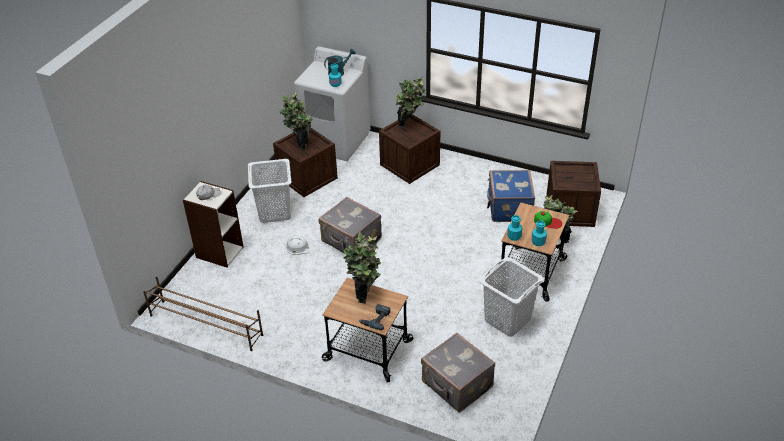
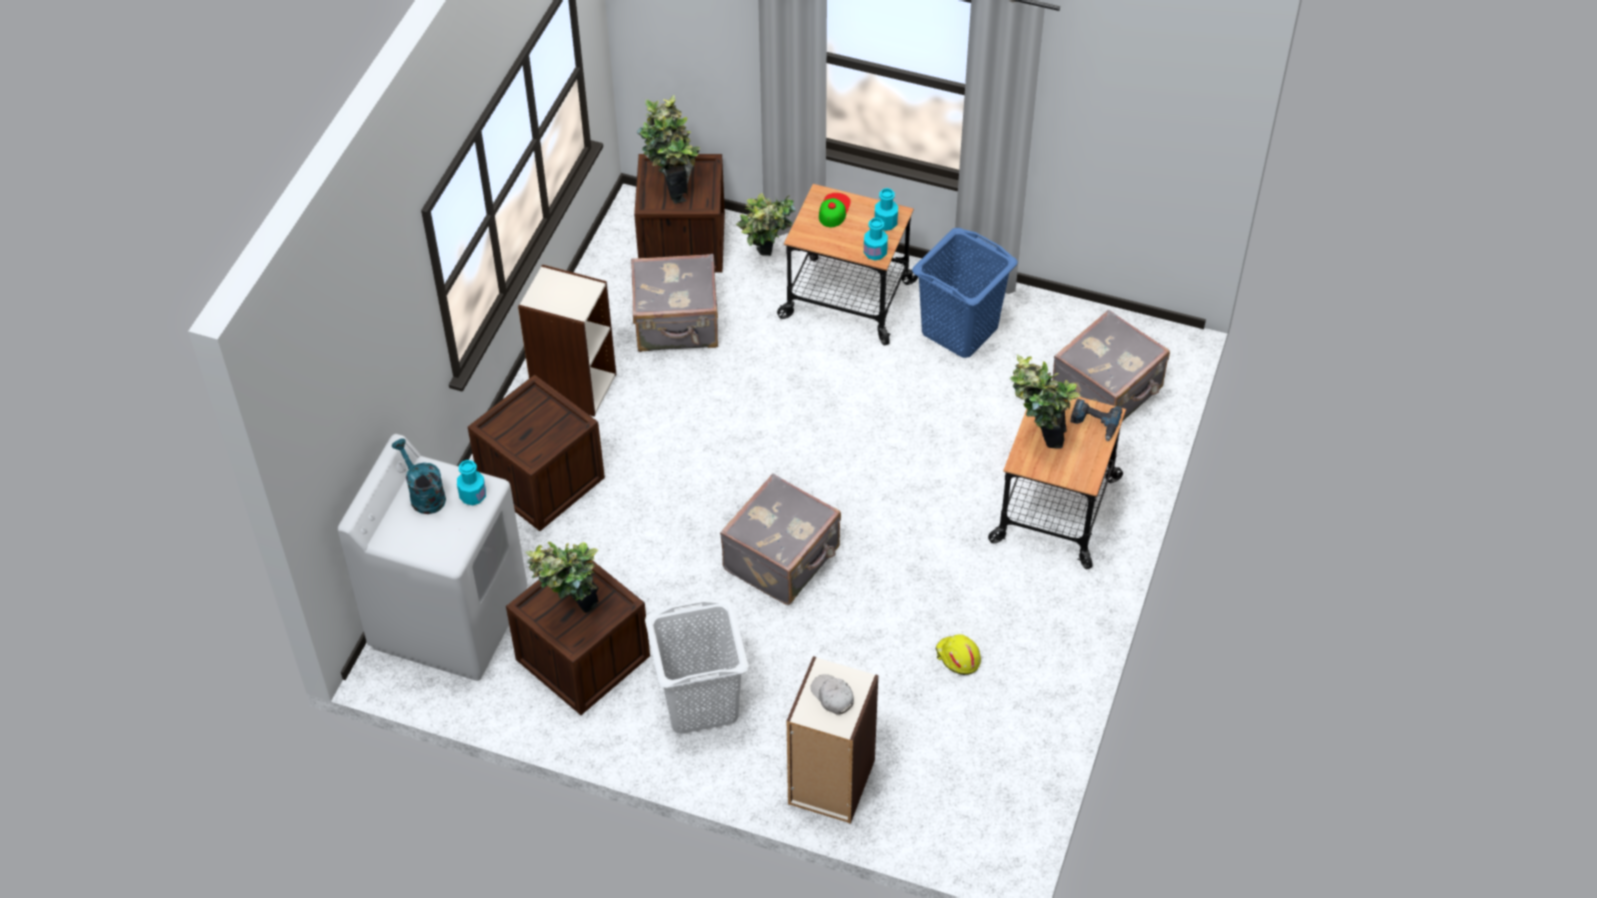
camera: 95 degrees left, 10 degrees up
(205, 324) = (1031, 766): brown shoe rack -> none
(278, 301) = (957, 657): none -> yellow hard hat
(299, 247) = (806, 643): white hard hat -> none
(410, 124) = (507, 426): potted plant -> potted plant (672, 188)
(467, 174) = (573, 386): none -> bookcase
(507, 319) = (959, 330): white laundry basket -> blue laundry basket
(508, 208) = (677, 325): blue suitcase -> grey suitcase

